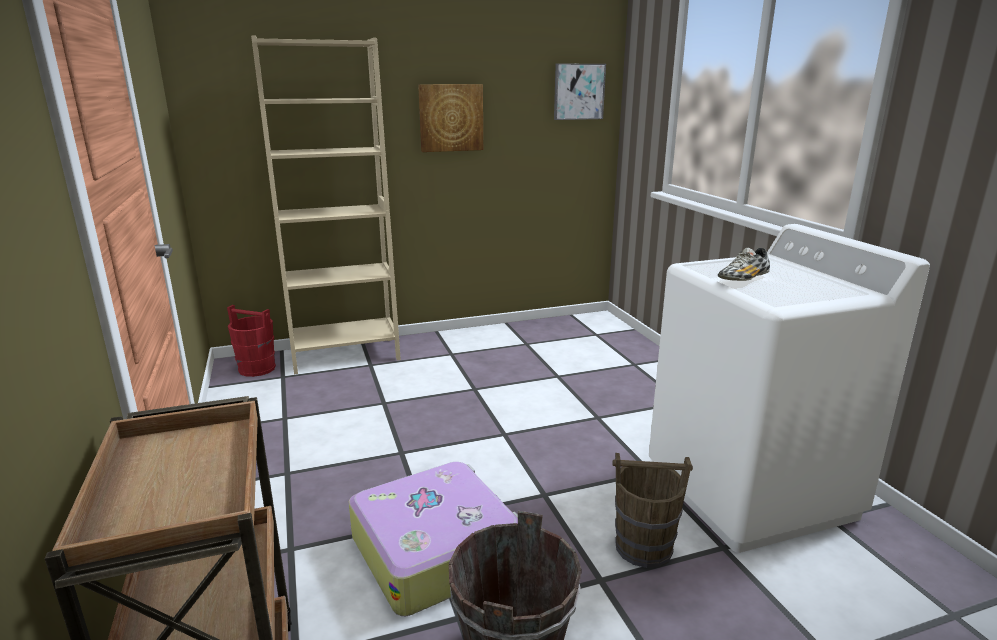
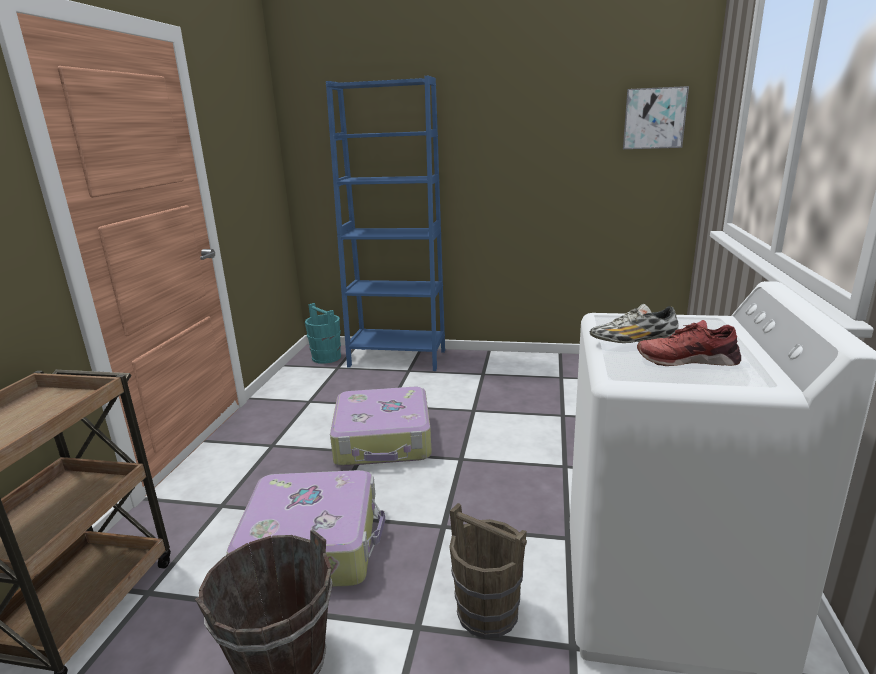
camera: 30 degrees right, 0 degrees up
(256, 368) = (326, 357): red bucket -> turquoise bucket
(345, 355) = (397, 358): beige bookcase -> blue bookcase
(412, 436) = (384, 440): none -> suitcase
(451, 118) = (510, 148): picture -> none
(795, 286) = (686, 359): none -> red shoe

